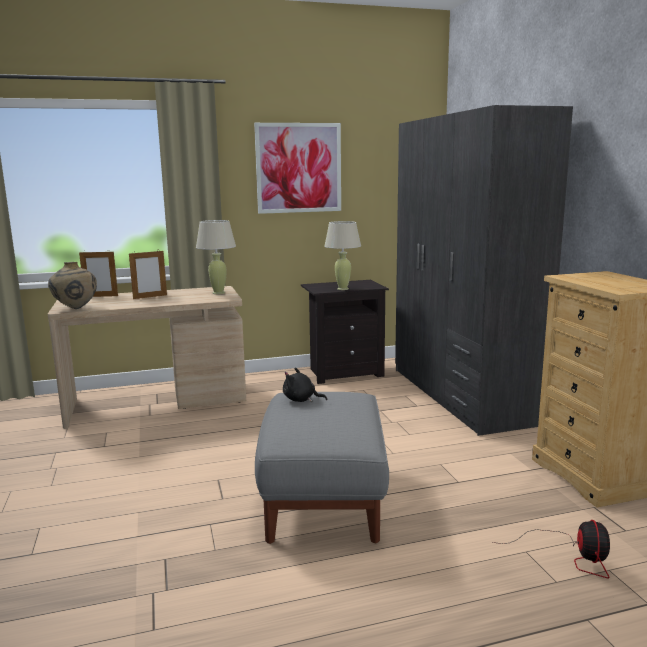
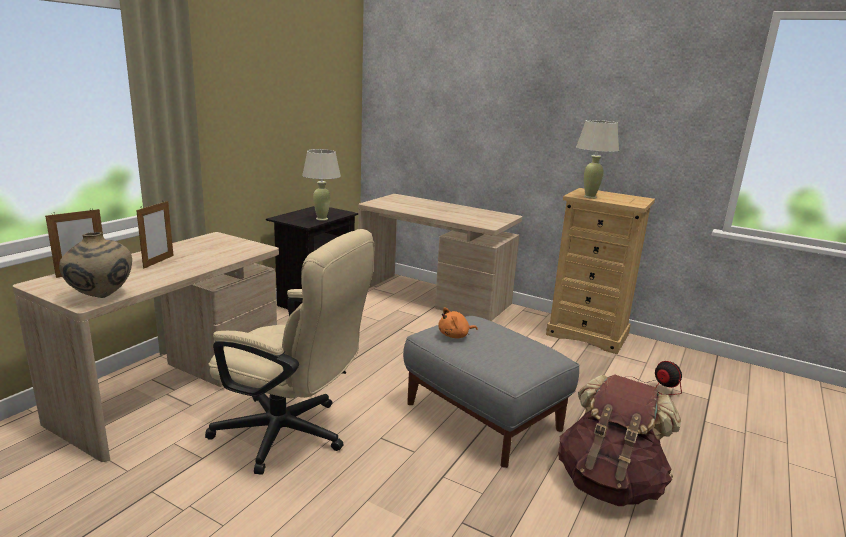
camera: 45 degrees left, 5 degrees up
(168, 454) = (291, 435): none -> beige office chair
(218, 293) = (229, 243): beige table lamp -> beige table lamp (590, 197)
(298, 168) = (257, 90): picture -> none
(301, 400) = (455, 335): black plush toy -> orange plush toy
(335, 605) = (609, 483): none -> brown backpack
(461, 395) = (434, 298): grey wardrobe -> beige desk

